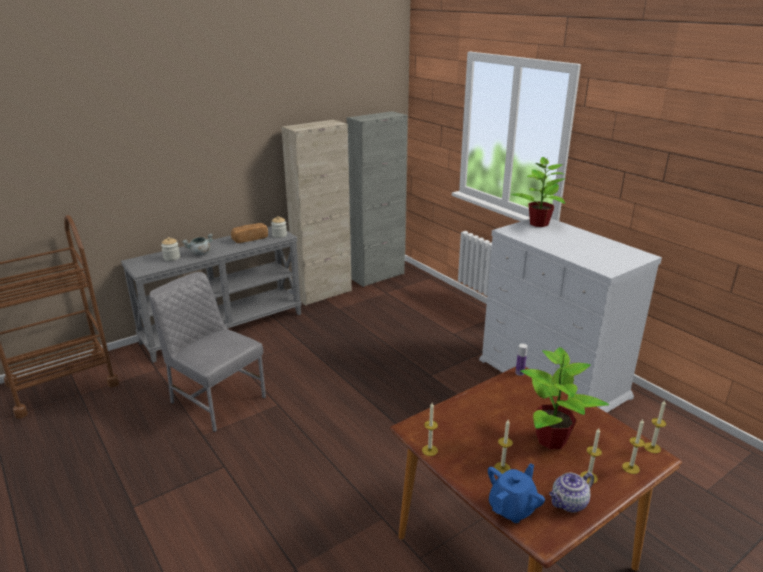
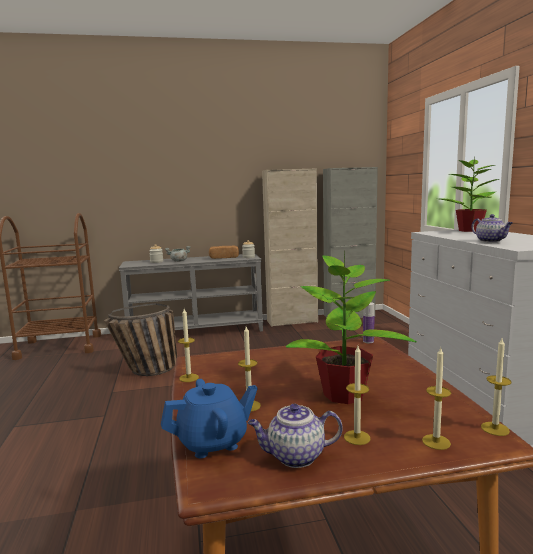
camera: 25 degrees right, 15 degrees down
(216, 400) = (145, 372): grey chair -> basket
(576, 254) = (491, 241): none -> teapot

